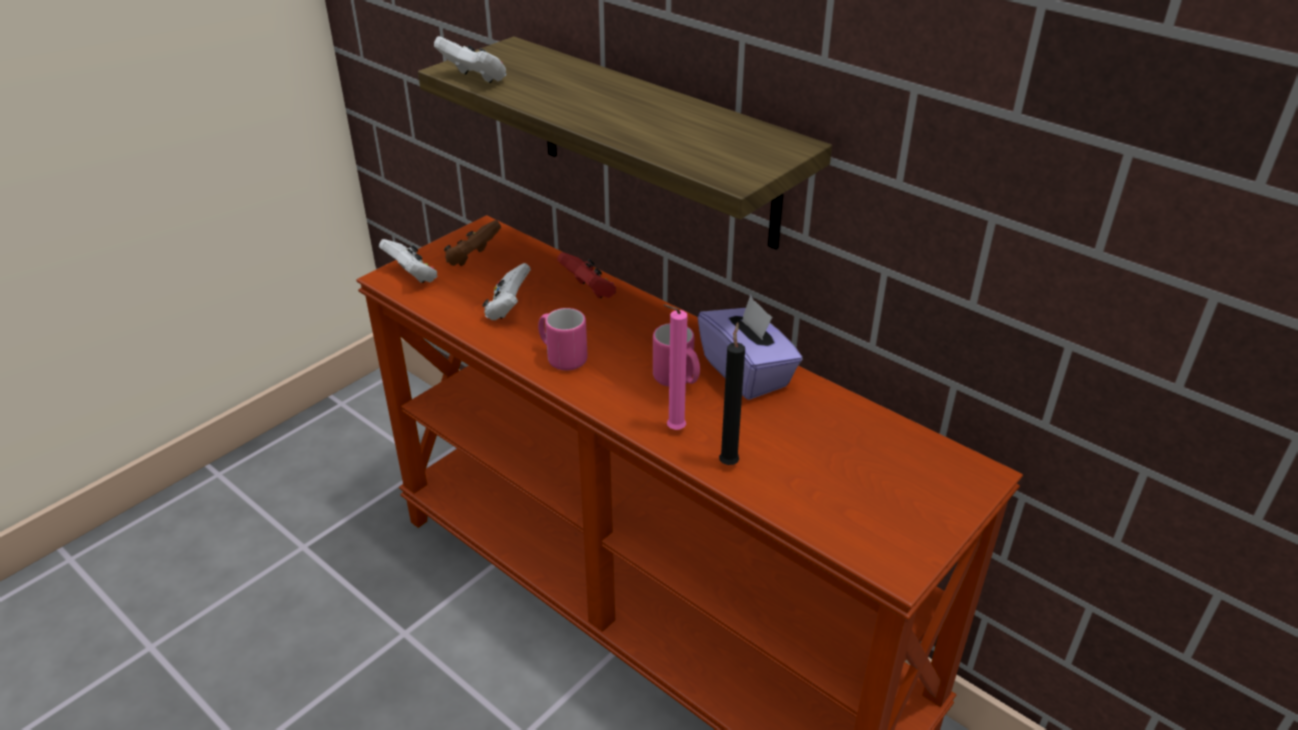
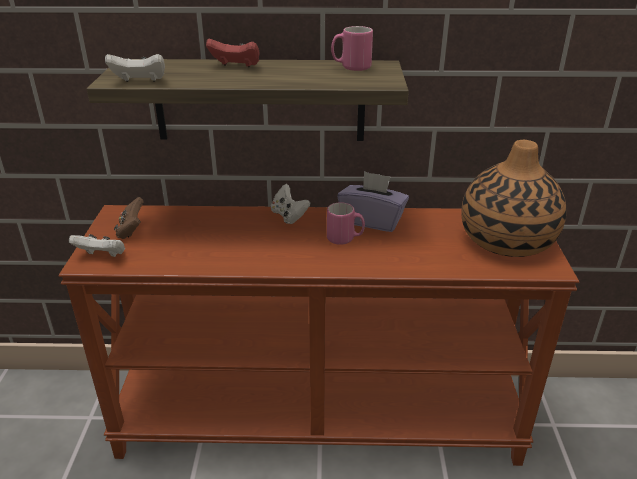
camera: 40 degrees left, 5 degrees down
(508, 309) = (196, 247): white game controller -> white game controller (289, 216)
(562, 357) = (266, 256): pink mug -> pink mug (351, 67)
(589, 291) = (232, 218): red game controller -> red game controller (236, 66)
(673, 430) = (377, 262): pink candle -> none
(729, 462) = (424, 263): black candle -> none
(892, 492) = (506, 240): none -> vase

